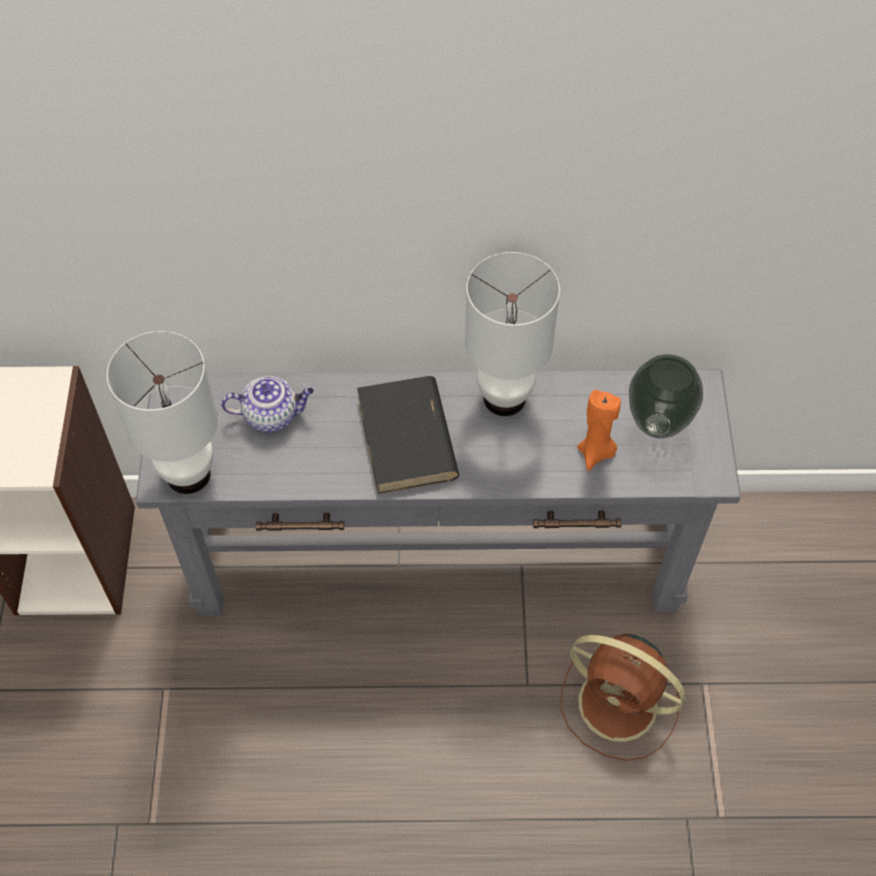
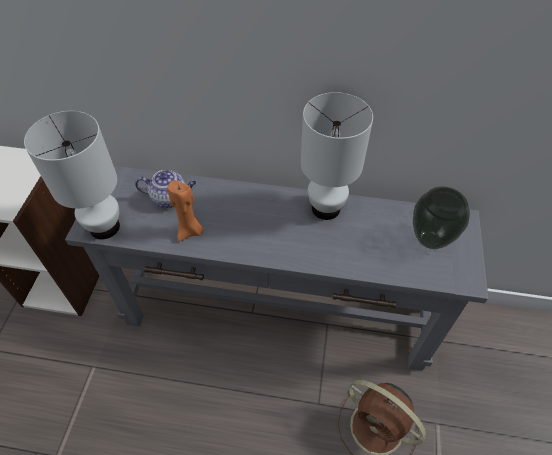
camera: 10 degrees right, 5 degrees down
(407, 439) = (255, 225): black book -> none
(596, 453) = (384, 252): orange candle -> orange candle (190, 231)

